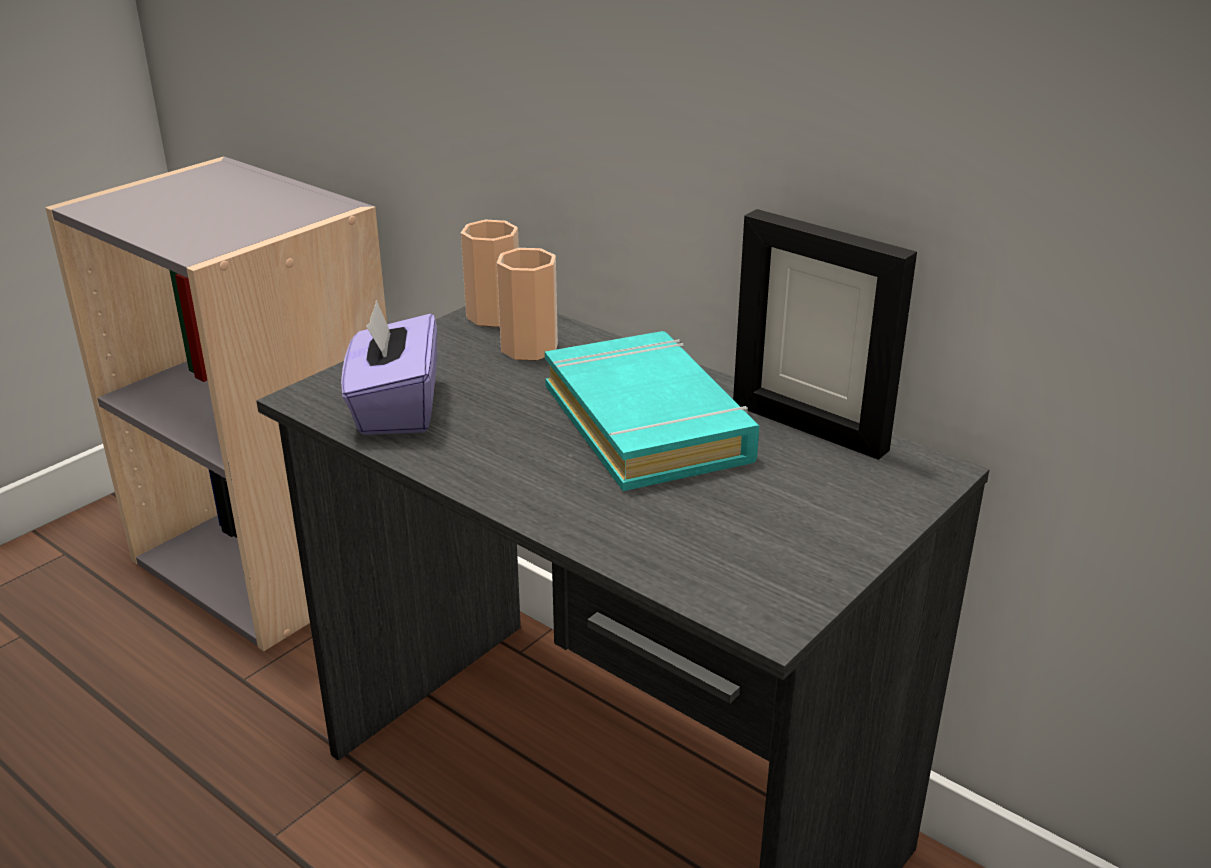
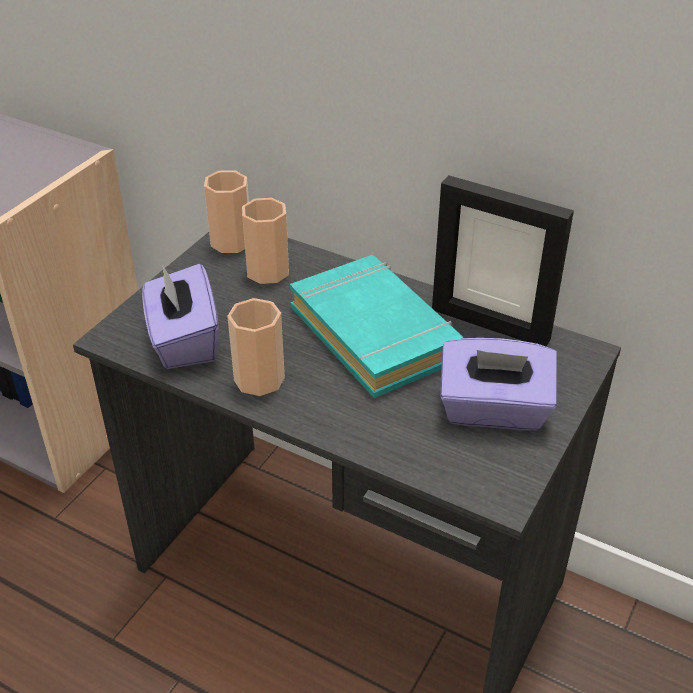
camera: 10 degrees left, 10 degrees up
(477, 457) = (259, 379): none -> cup
(785, 522) = (493, 411): none -> purple tissue box

